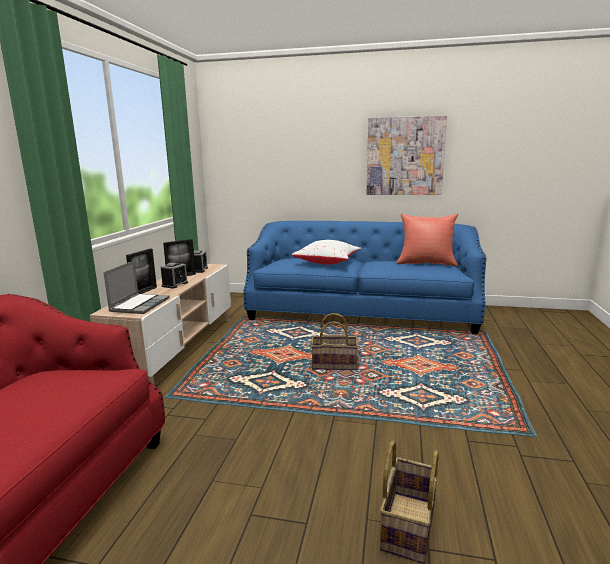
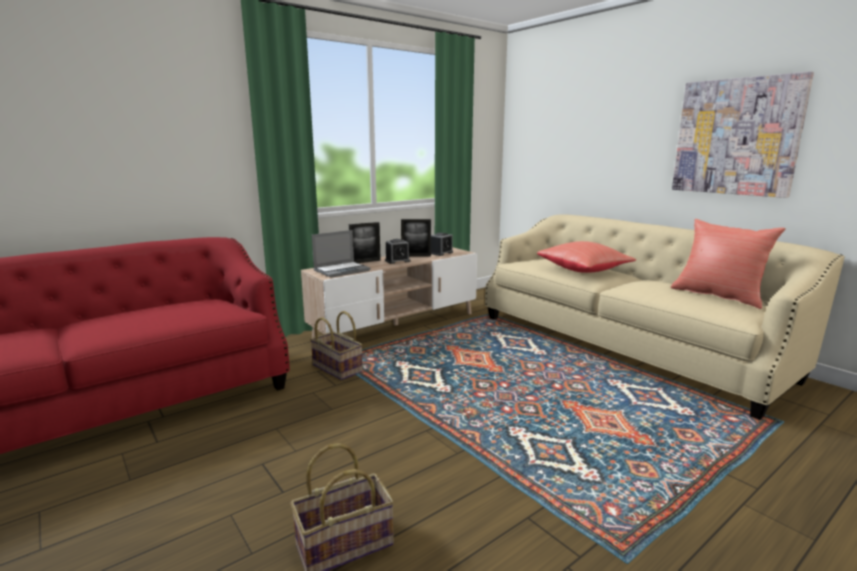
camera: 40 degrees right, 0 degrees up
(328, 262) = (584, 270): white pillow -> red pillow
(334, 364) = (507, 385): basket -> basket (338, 368)
(361, 313) = (625, 345): blue sofa -> beige sofa

